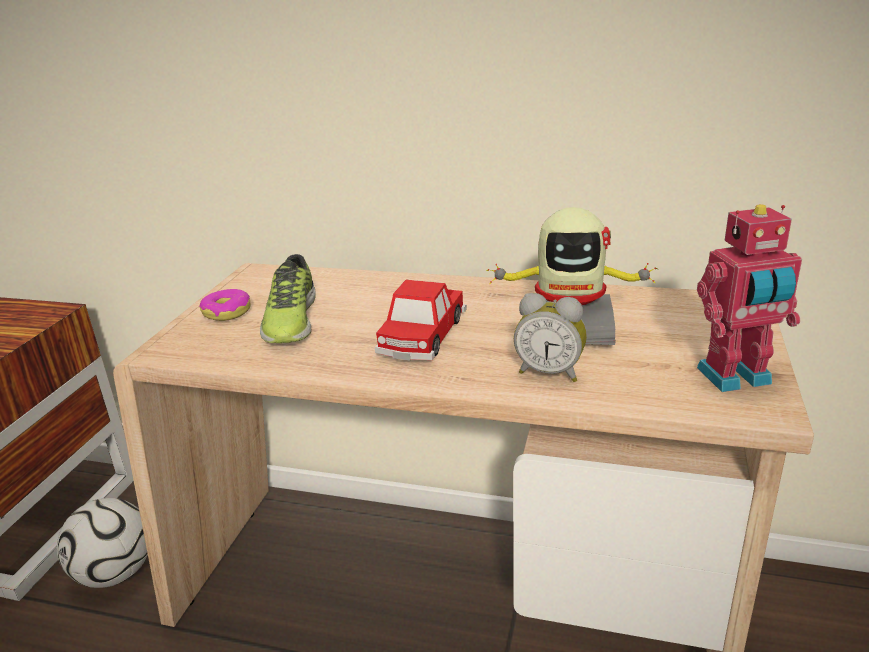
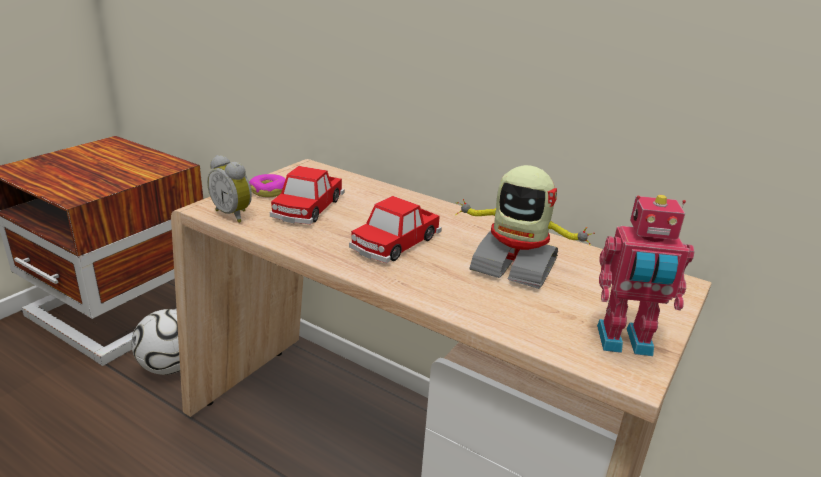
camera: 15 degrees right, 0 degrees up
(290, 320) = (308, 208): shoe -> toy car
(550, 372) = (472, 296): alarm clock -> alarm clock (234, 214)

